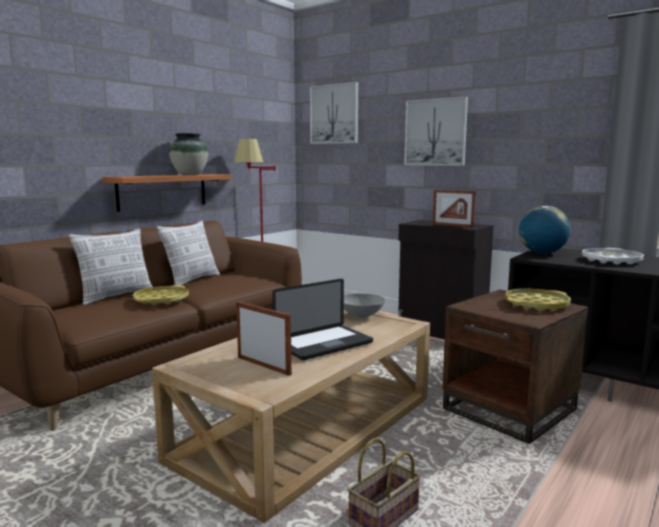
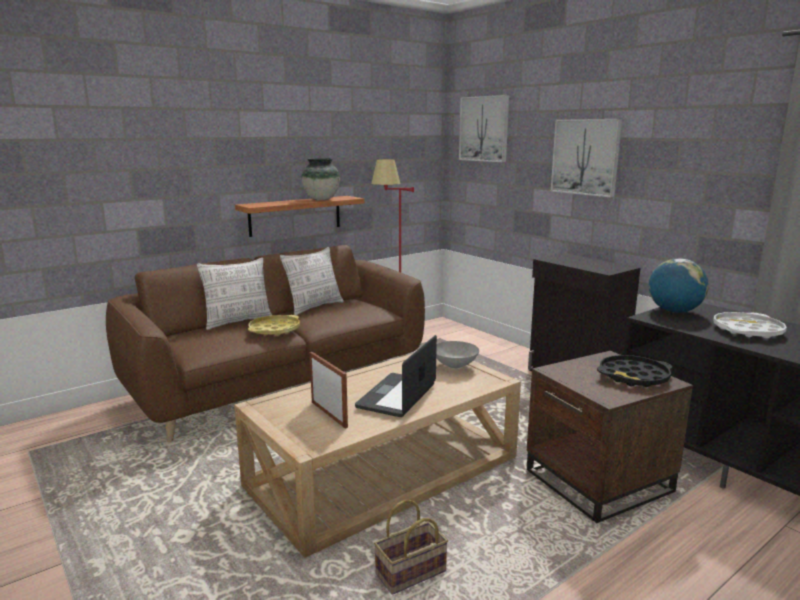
camera: 15 degrees right, 5 degrees up
(323, 344) = (397, 396): laptop -> laptop turned 135 degrees clockwise
(452, 226) = (590, 266): picture frame -> none
(536, 305) = (633, 376): yellow tray -> black tray

